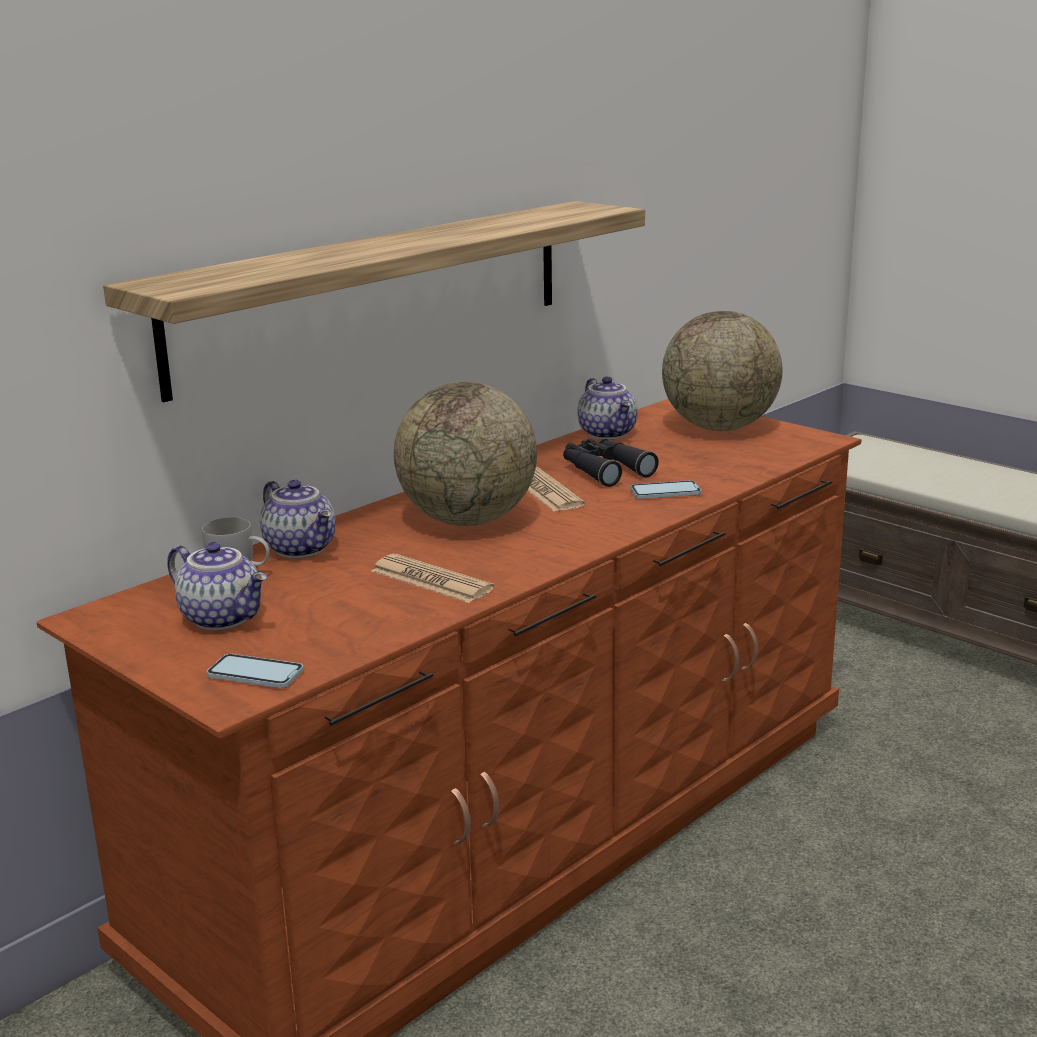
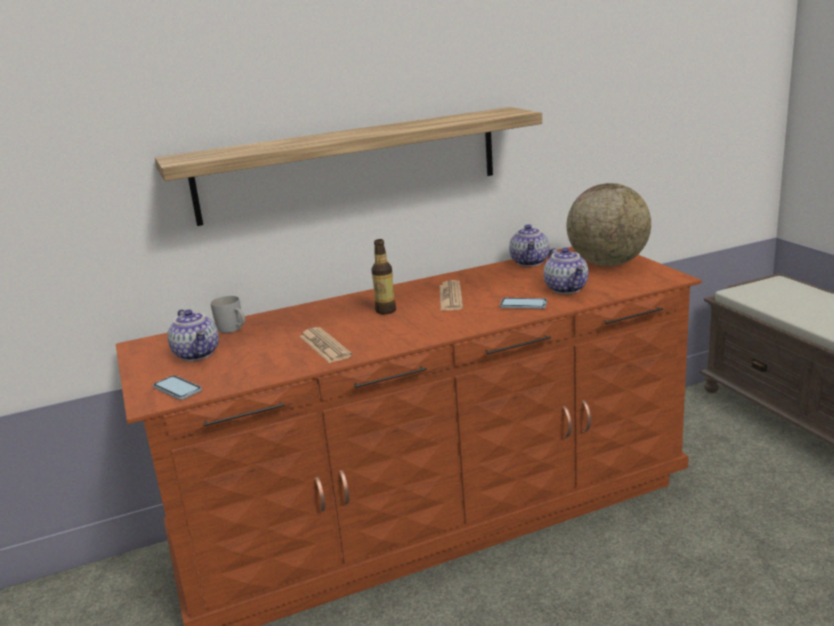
camera: 25 degrees right, 0 degrees up
(302, 548) = (280, 318): teapot -> teapot (567, 289)
(468, 520) = (386, 311): globe -> bottle
(604, 470) = (500, 286): black binoculars -> none

